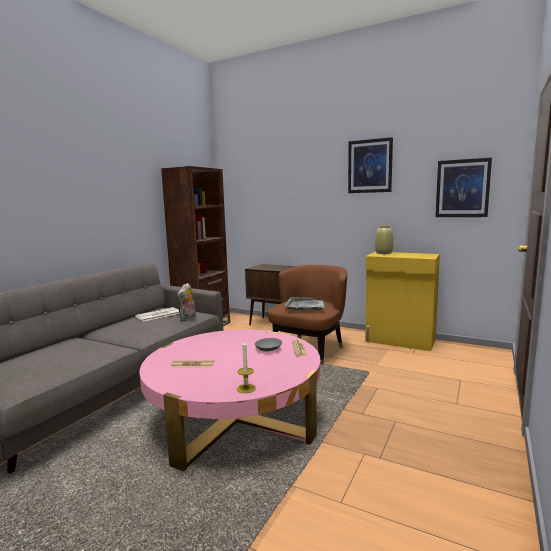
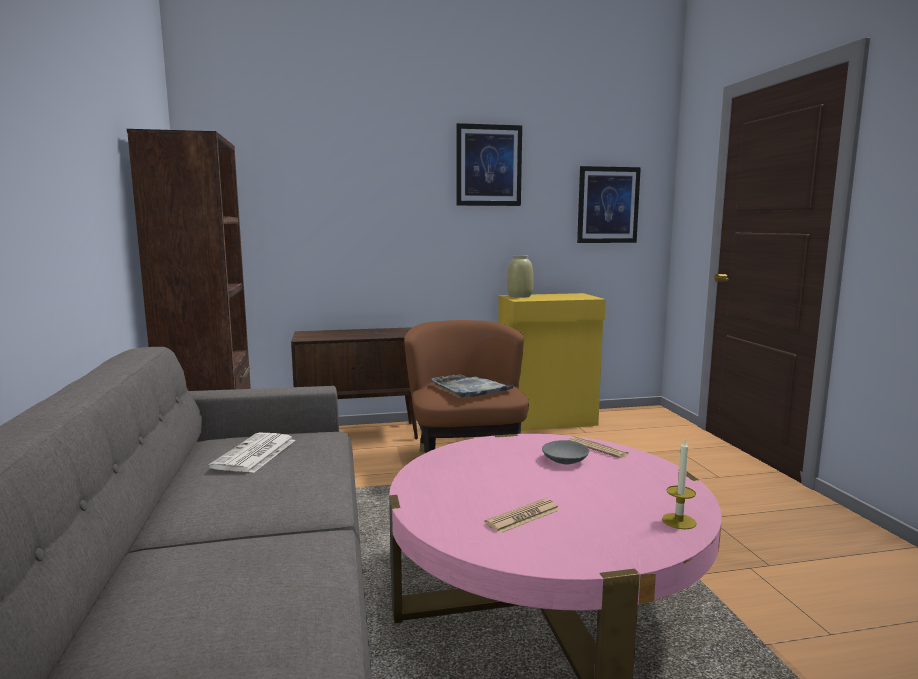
camera: 40 degrees left, 0 degrees up
(188, 319) = (326, 448): plush toy -> none

